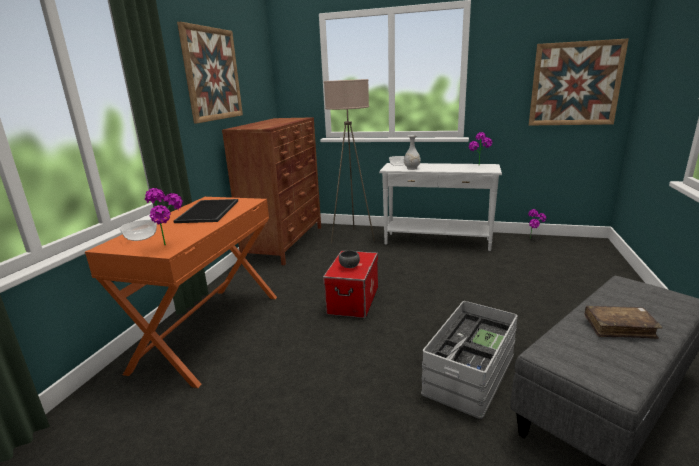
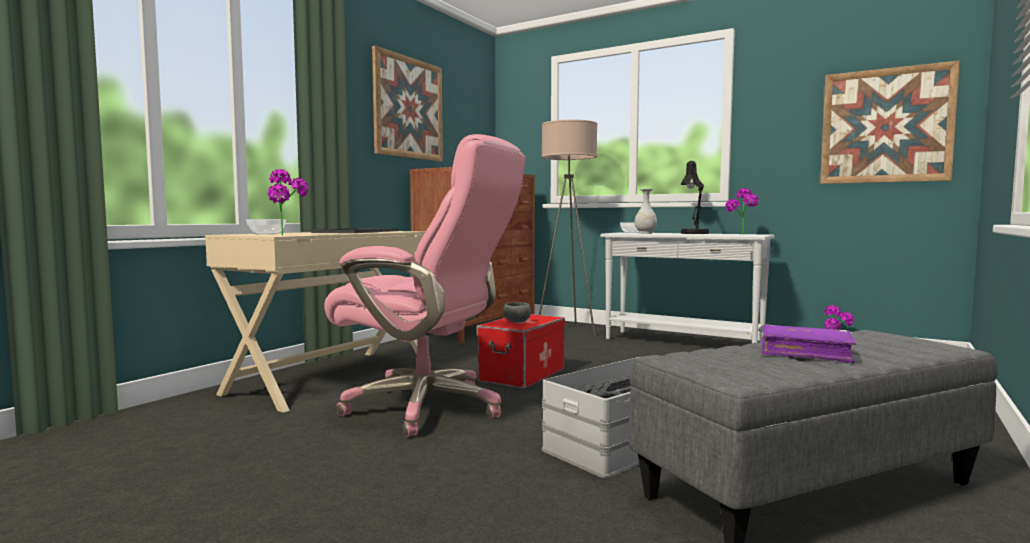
camera: 15 degrees right, 15 degrees down
(210, 330) = (332, 377): orange desk -> beige desk
(312, 361) = (428, 410): none -> pink office chair
(444, 165) = (693, 233): none -> black table lamp
(619, 327) = (805, 353): brown book -> purple book

